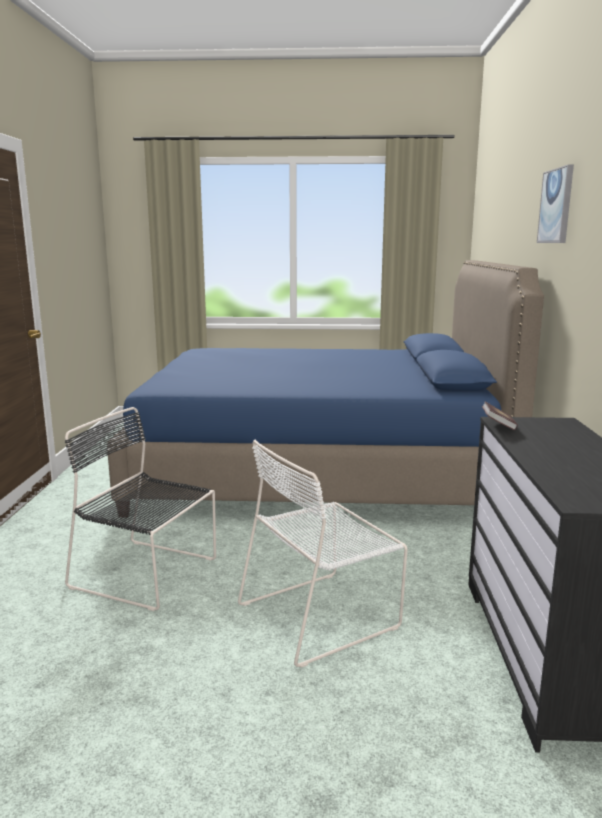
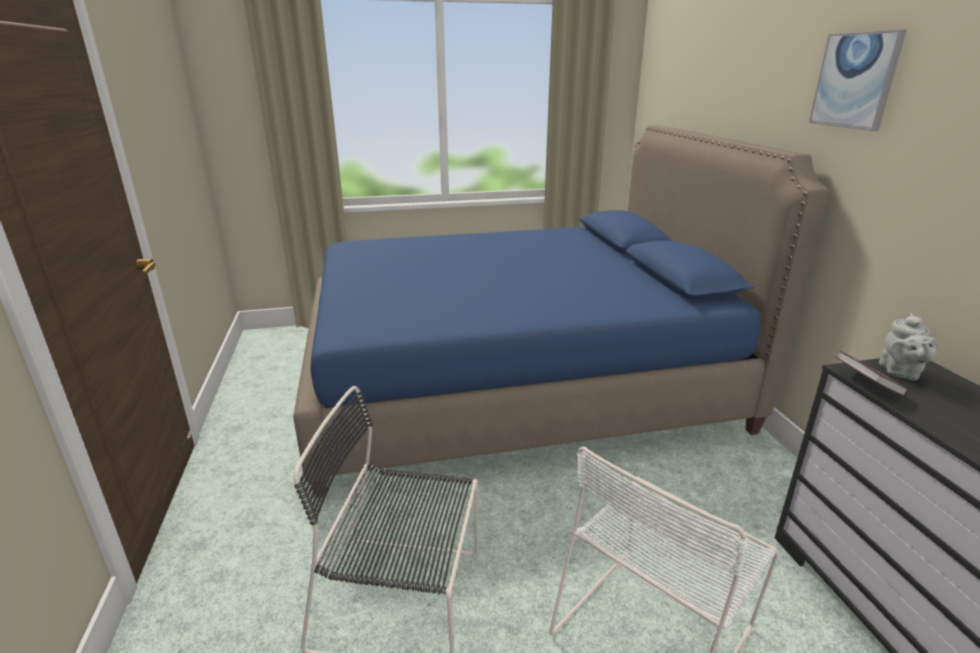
camera: 15 degrees left, 10 degrees up
(538, 423) = (900, 372): none -> grey teapot

